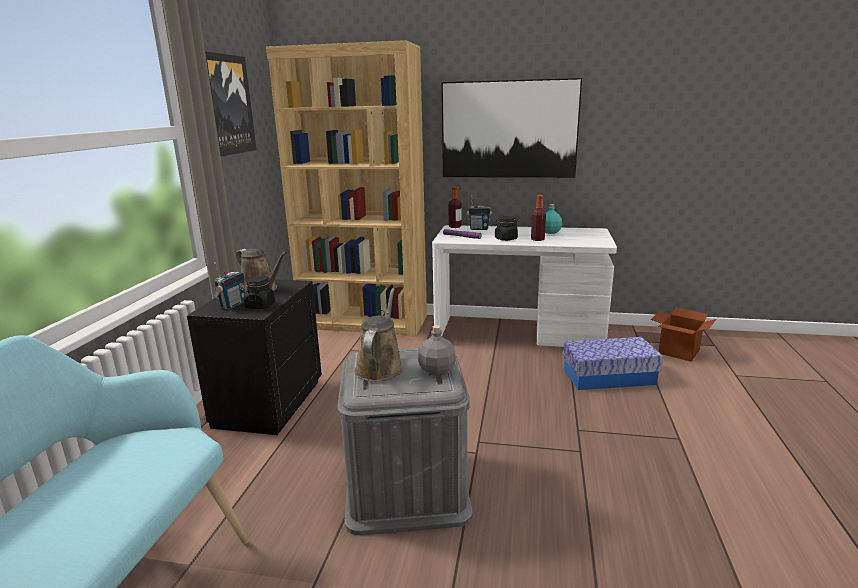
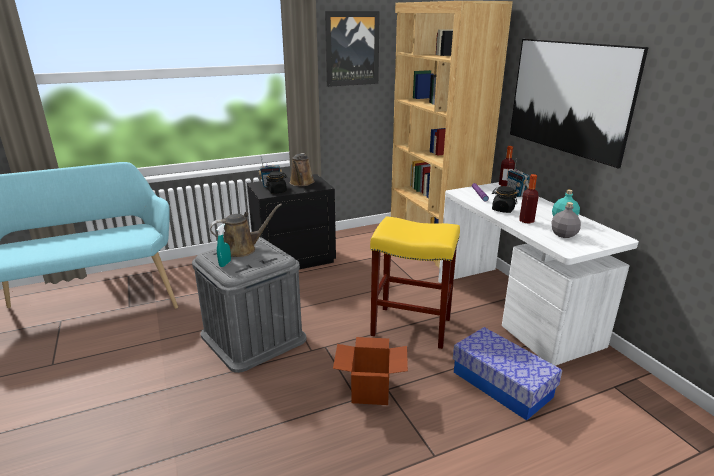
camera: 55 degrees right, 5 degrees up
(408, 386) = (225, 264): none -> turquoise spray bottle
(437, 370) = (252, 266): grey bottle -> grey bottle (564, 235)
(493, 384) = (410, 327): none -> yellow stool
(679, 352) = (632, 423): cardboard box -> cardboard box (370, 391)

